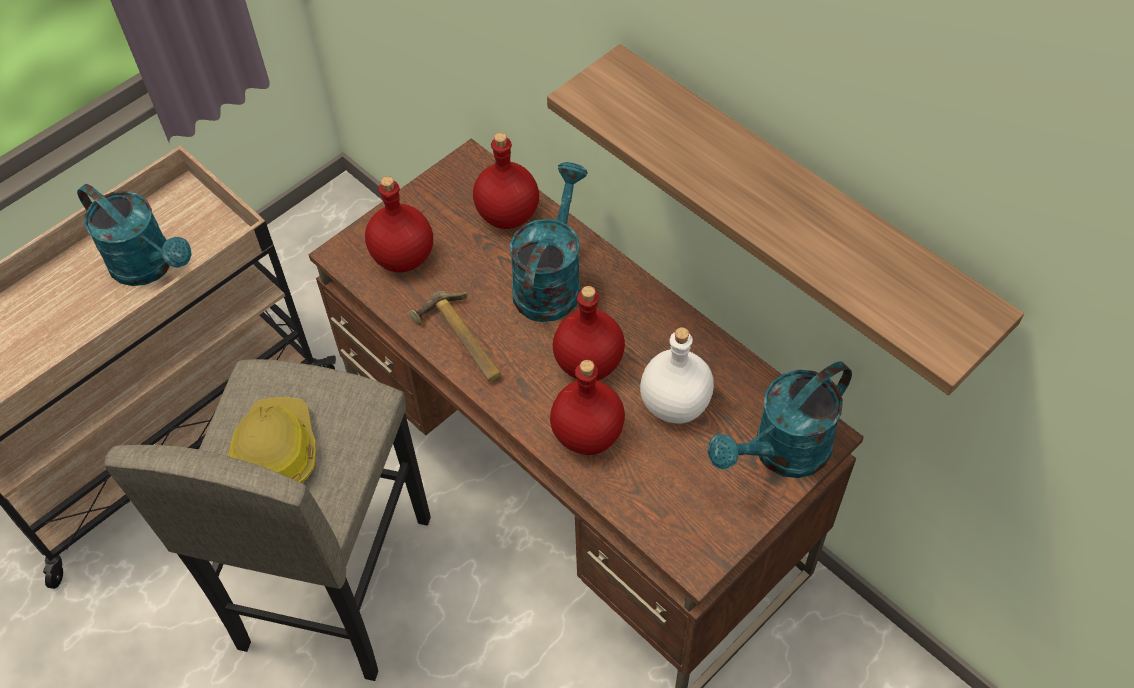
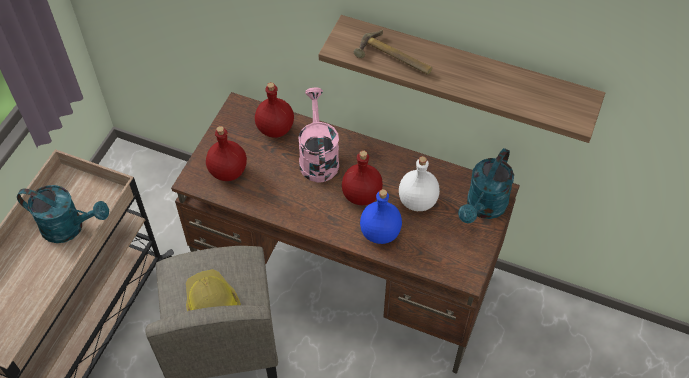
camera: 25 degrees left, 0 degrees up
(460, 342) = (285, 207): hammer -> hammer (393, 60)
(550, 280) = (318, 157): turquoise watering can -> pink watering can
(588, 435) = (381, 233): red bottle -> blue bottle

